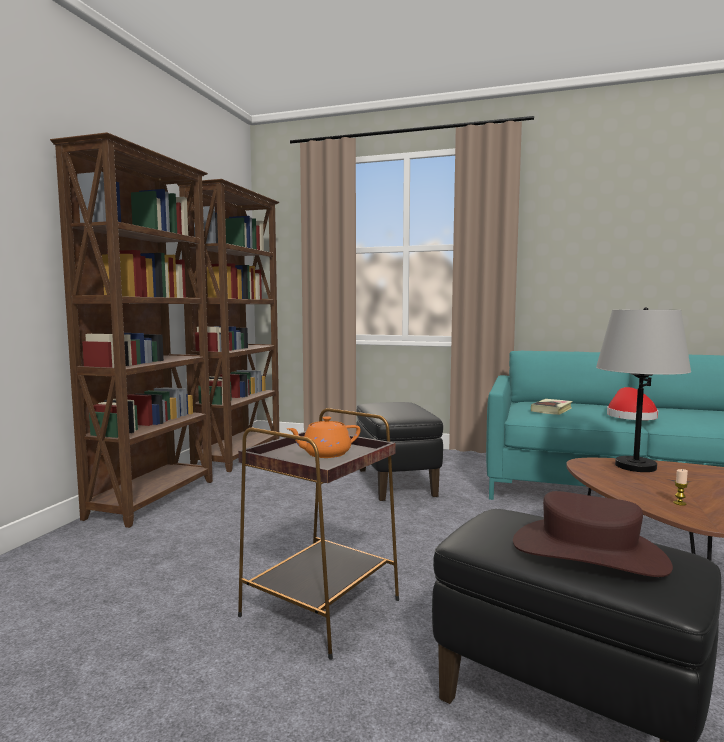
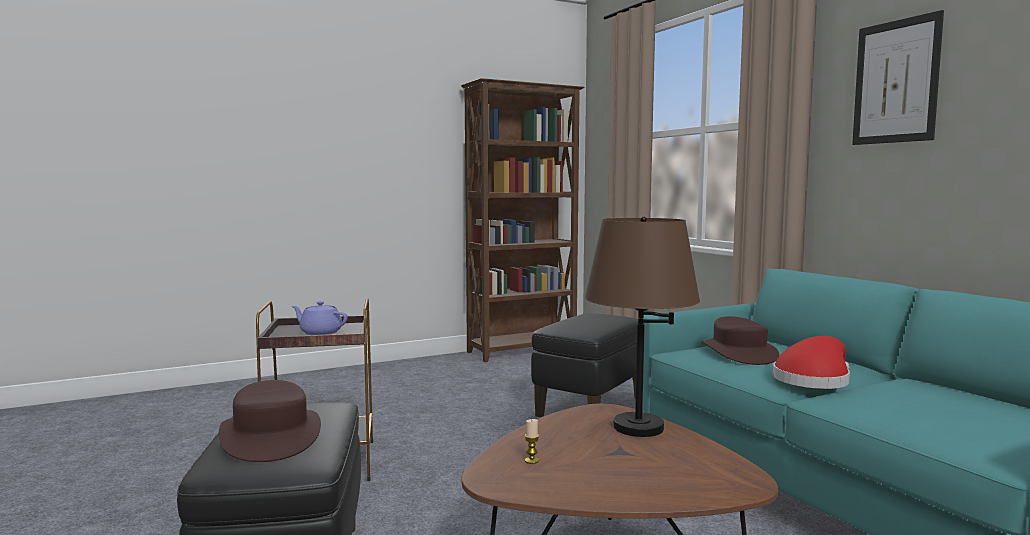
camera: 45 degrees right, 0 degrees up
(155, 499) = (397, 367): brown bookcase -> none
(325, 454) = (320, 333): orange teapot -> purple teapot
(551, 410) = (739, 353): book -> brown hat
(572, 226) = (896, 82): none -> picture
(636, 466) = (638, 427): grey table lamp -> brown table lamp

